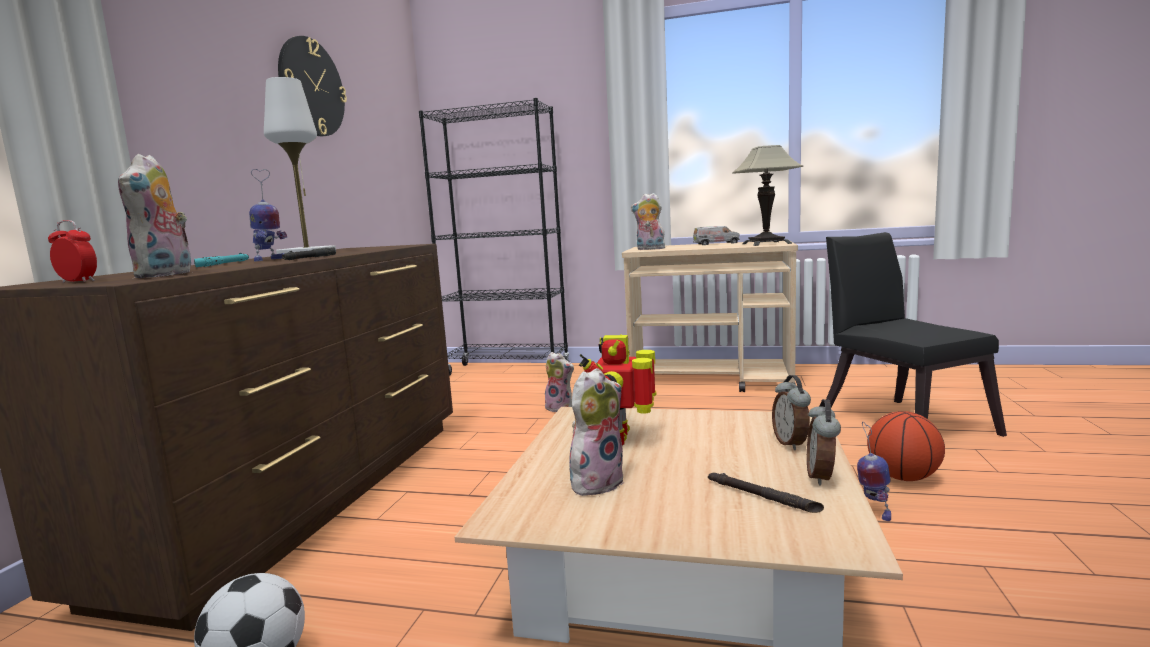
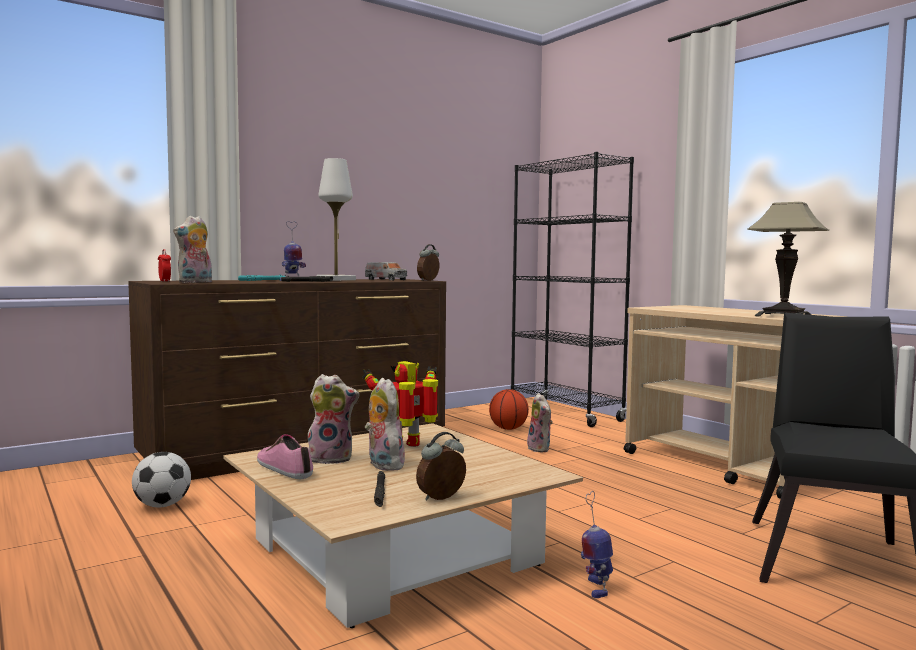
camera: 40 degrees right, 5 degrees down
(311, 87) = (407, 154): wall clock -> none
(588, 516) = (285, 468): none -> shoe
(649, 249) = (663, 308): plush toy -> plush toy (382, 465)
(716, 243) = (753, 311): toy truck -> toy truck (385, 279)
(791, 443) = (489, 481): alarm clock -> alarm clock (429, 280)
(903, 477) = (695, 585): basketball -> basketball (508, 429)

